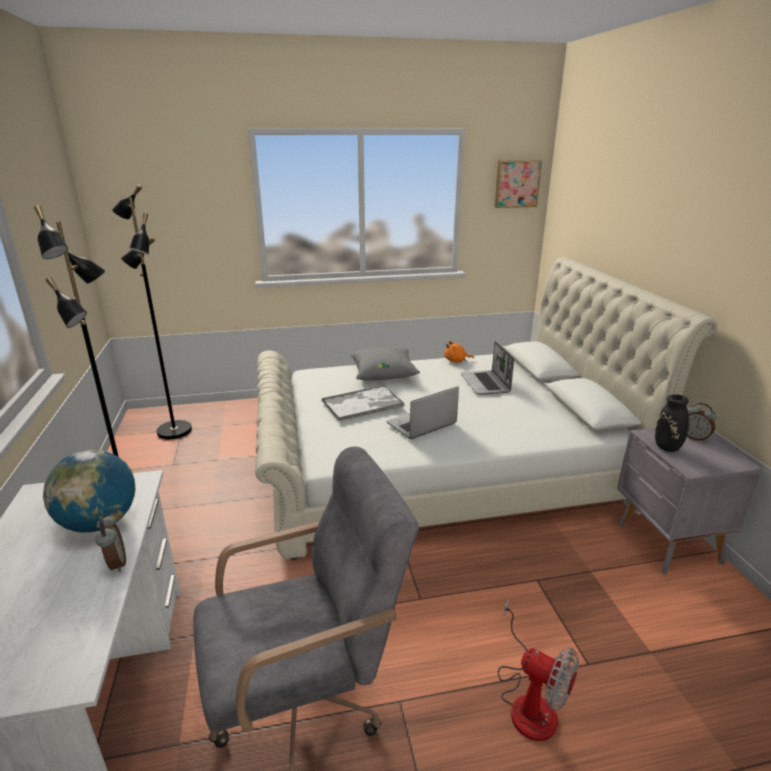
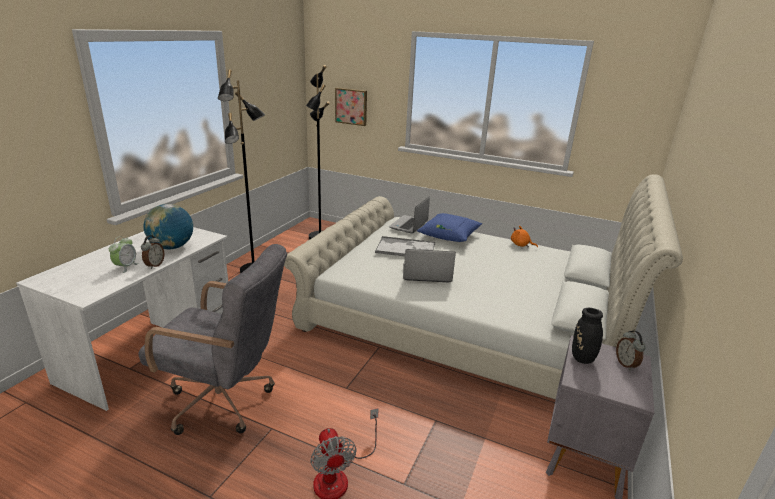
camera: 35 degrees right, 0 degrees up
(65, 591) = (126, 267): none -> alarm clock
(383, 374) = (449, 236): grey pillow -> blue pillow
(486, 384) = (519, 267): laptop -> laptop (409, 225)
(516, 184) = (643, 97): picture -> picture (351, 106)

